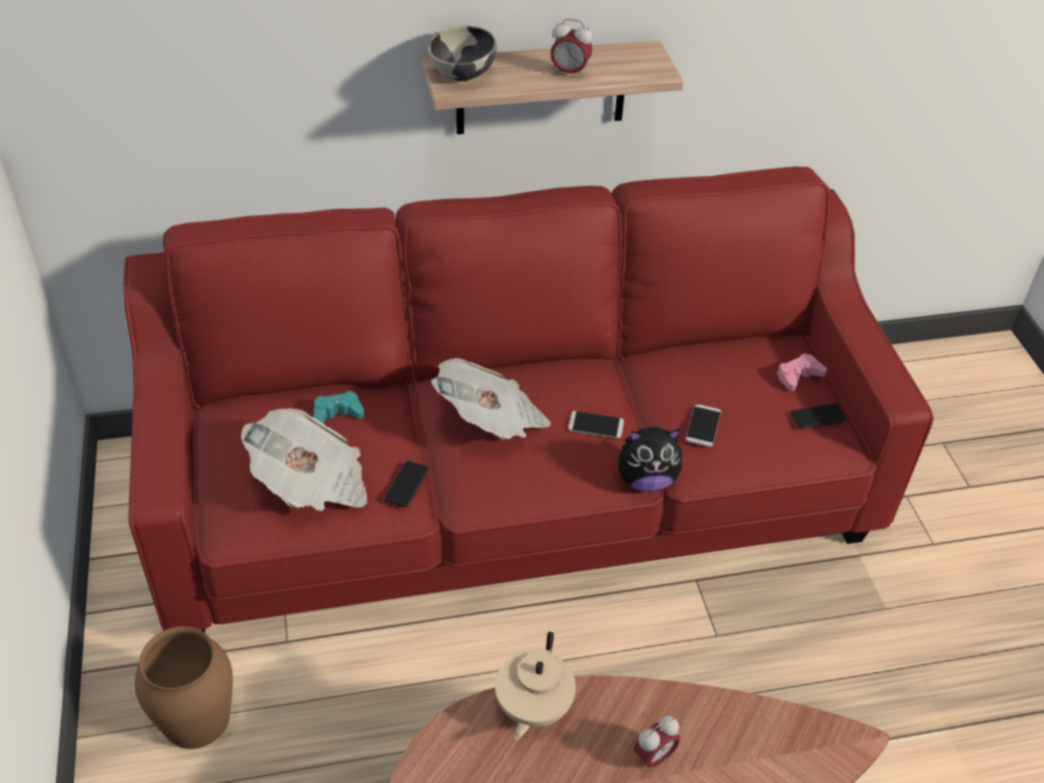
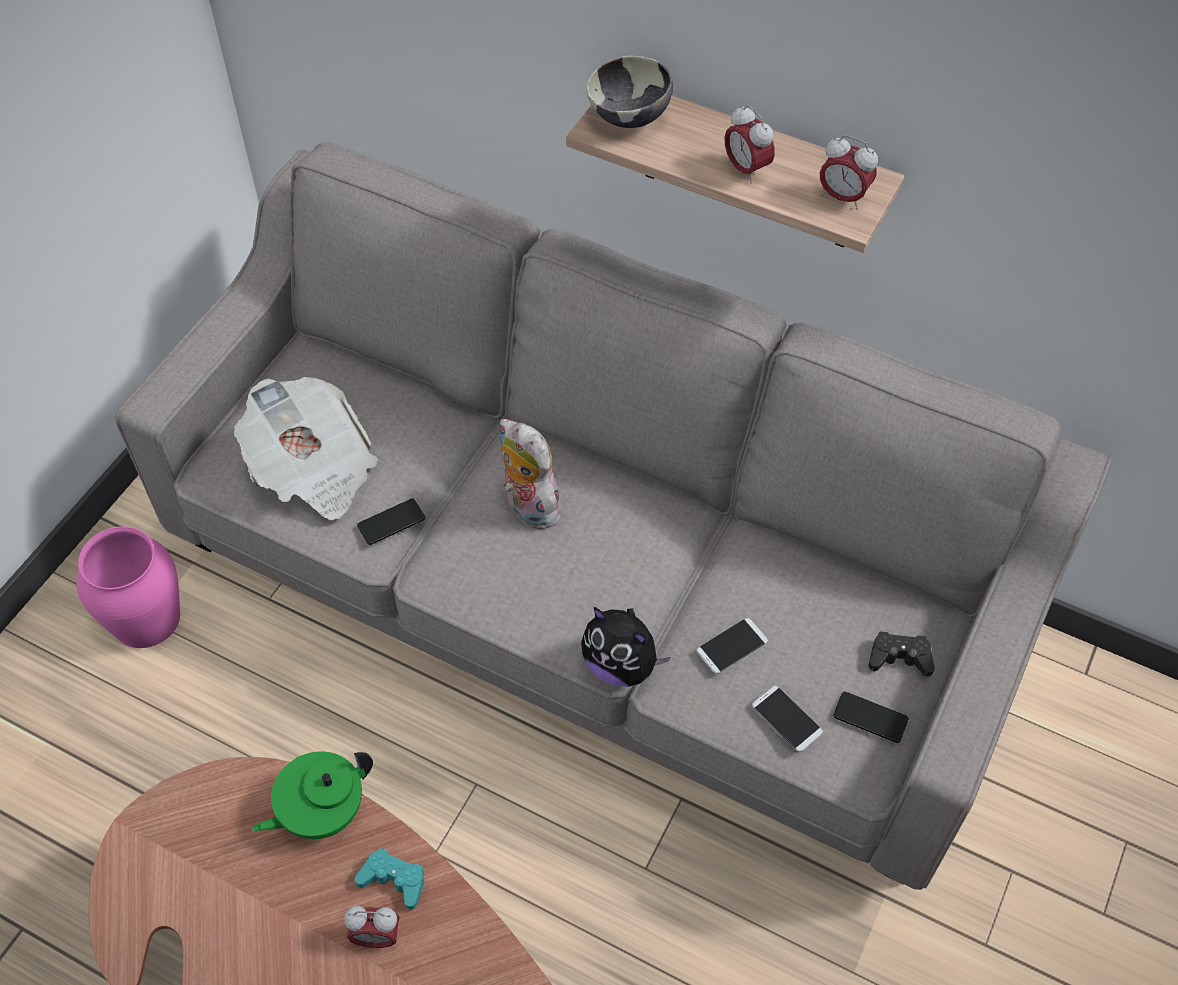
camera: 40 degrees right, 10 degrees up
(196, 717) = (146, 617): brown vase -> pink vase
(337, 413) = (399, 411): turquoise game controller -> turquoise game controller (394, 880)
(492, 421) = (527, 507): newspaper -> plush toy
(519, 498) = (590, 597): red sofa -> grey sofa
(532, 708) = (321, 811): beige teapot -> green teapot
(596, 425) = (622, 575): phone -> phone (786, 719)
(642, 64) = (842, 197): none -> alarm clock
(798, 376) = (899, 658): pink game controller -> black game controller

